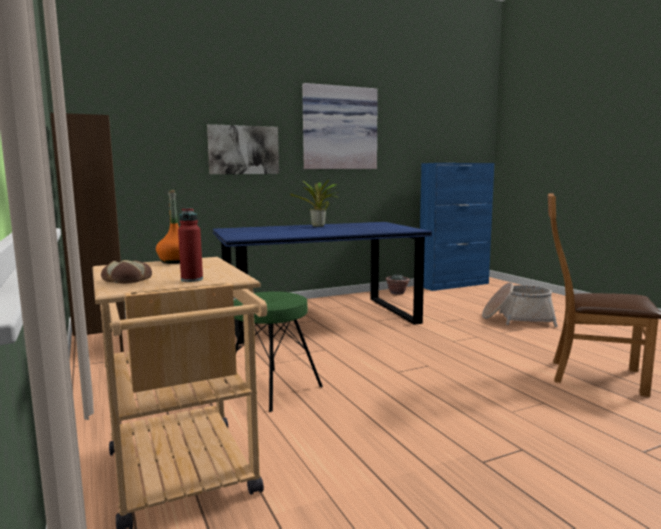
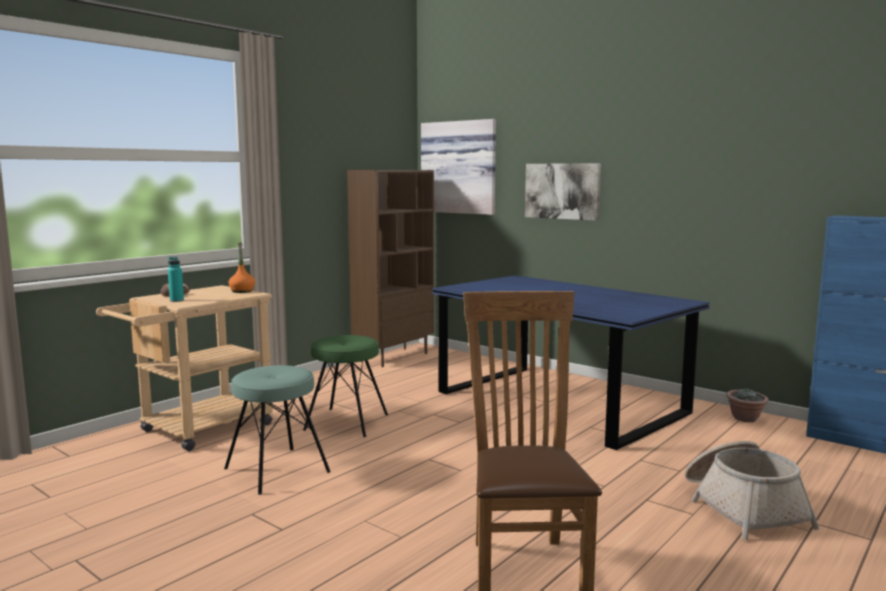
camera: 65 degrees right, 0 degrees up
(192, 280) = (176, 300): red bottle -> turquoise bottle
(318, 226) = (592, 291): potted plant -> none
(339, 128) = (686, 161): picture -> picture (460, 167)
(375, 437) = (277, 470): none -> turquoise stool

